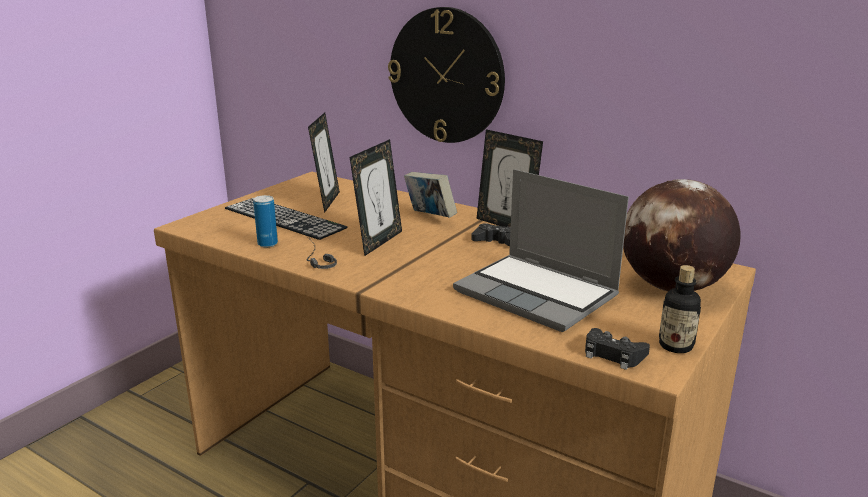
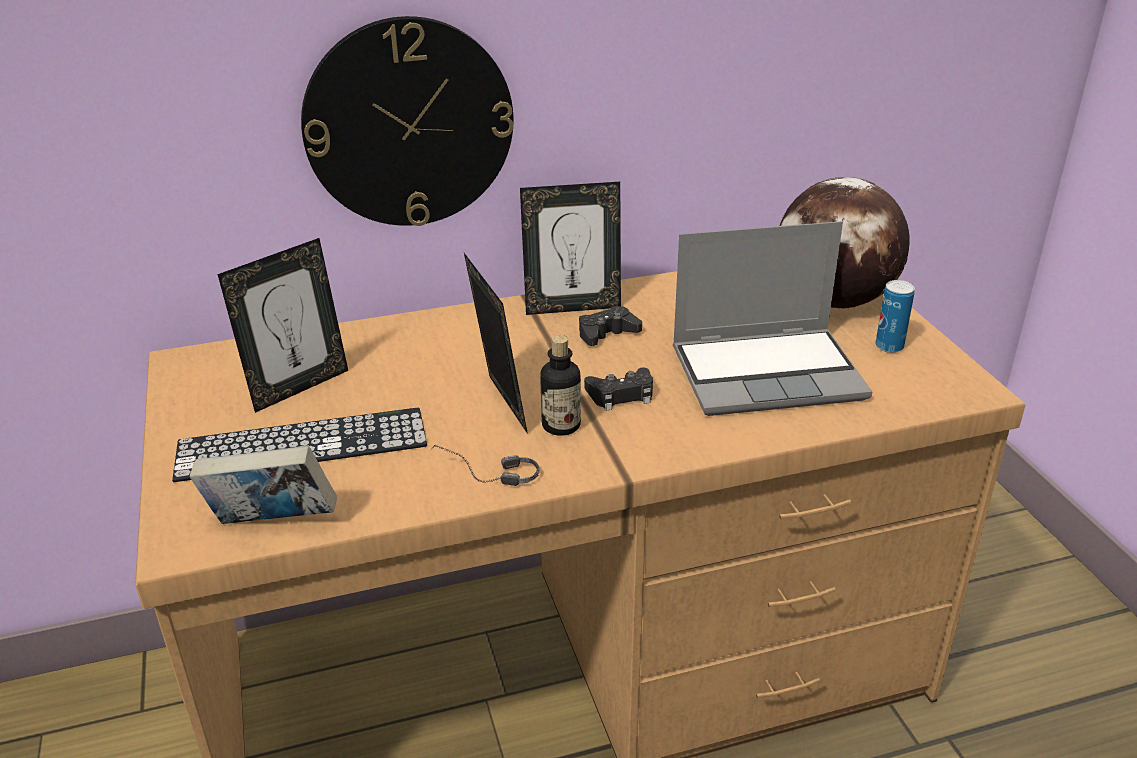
camera: 50 degrees left, 10 degrees up
(267, 244) = (377, 493): can -> can (889, 346)
(327, 201) = (298, 387): picture frame -> picture frame turned 90 degrees clockwise
(430, 217) = (476, 340): book -> book (272, 524)
(613, 354) = (931, 396): black game controller -> black game controller (621, 395)
(675, 346) = (944, 359): bottle -> bottle (561, 425)

